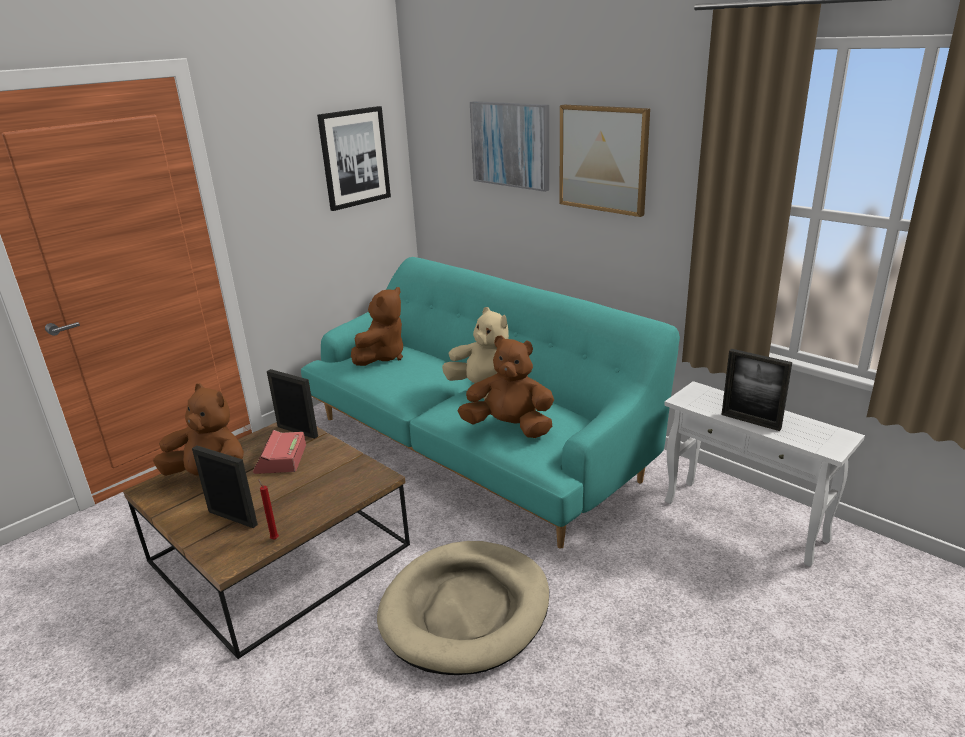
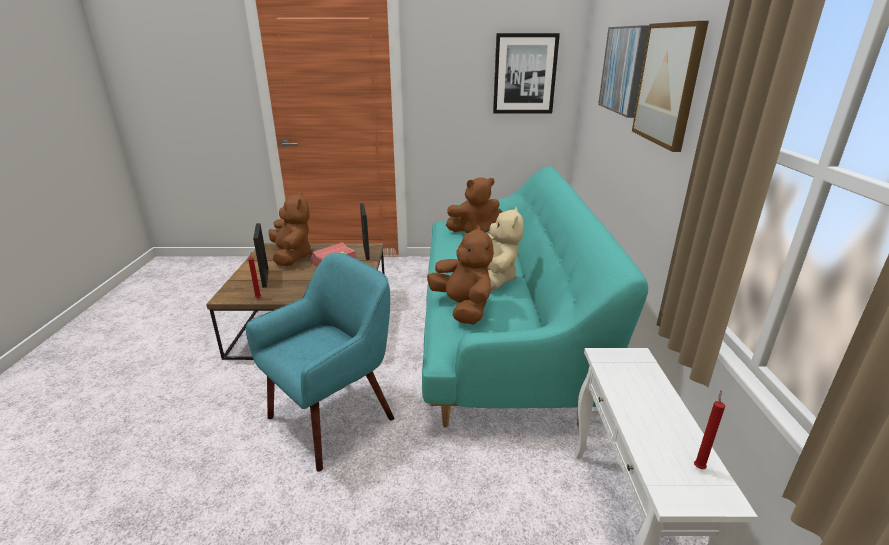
camera: 45 degrees right, 0 degrees up
(466, 610) = (333, 418): beige dog bed -> turquoise armchair
(750, 421) = (634, 411): picture frame -> none
(816, 429) = (699, 467): none -> red candle

